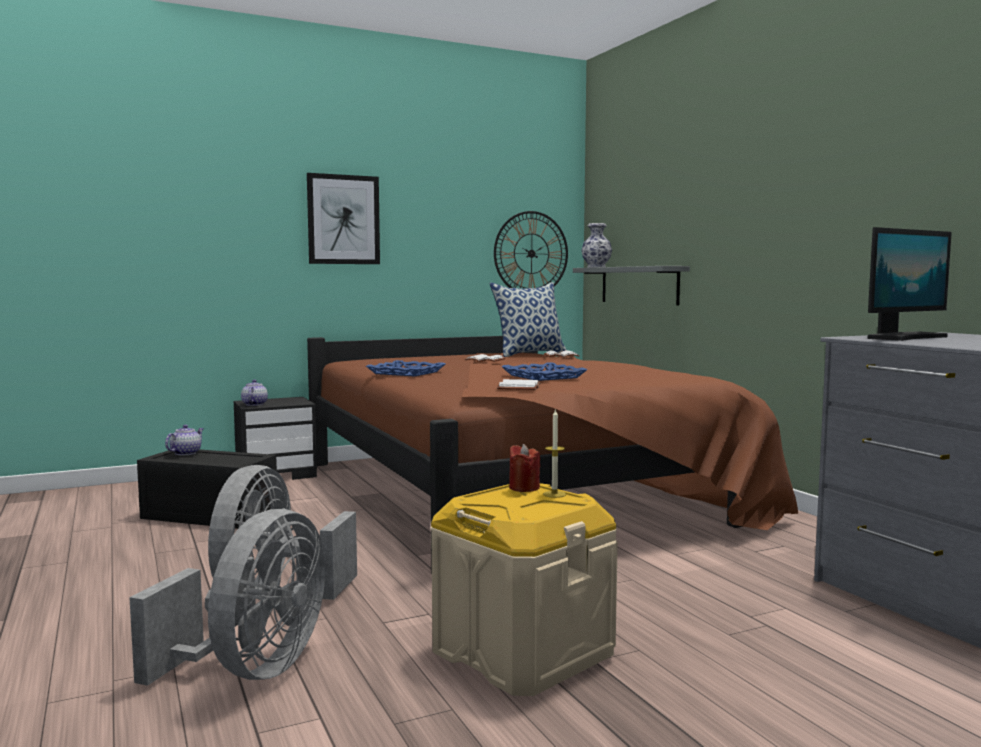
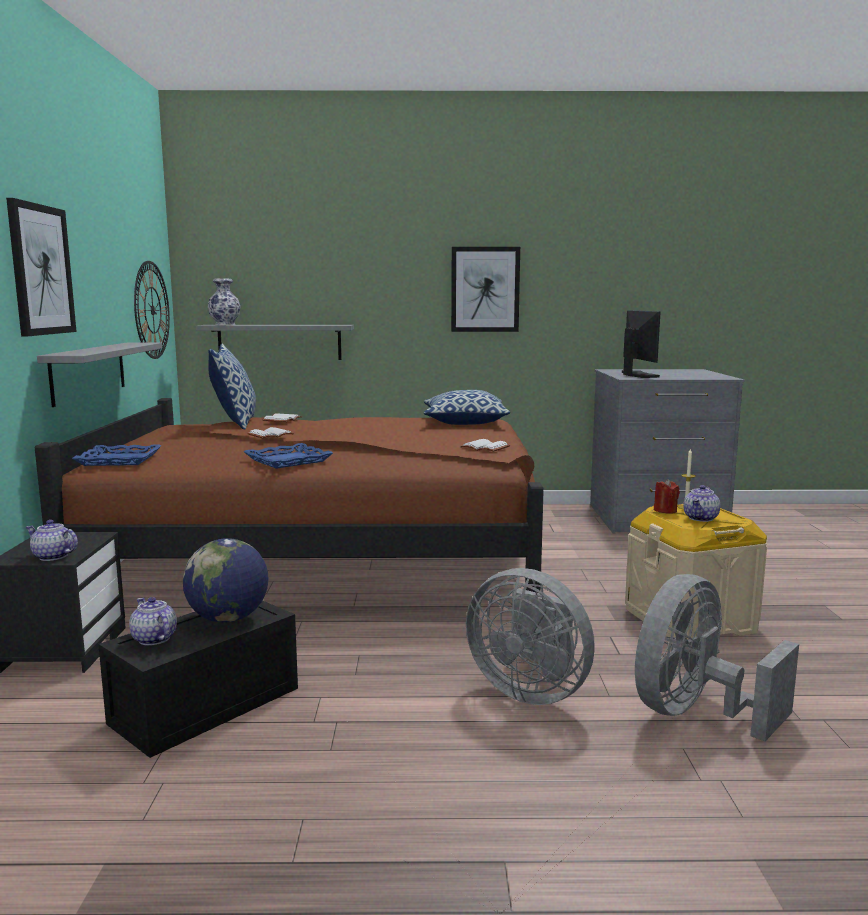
camera: 65 degrees left, 5 degrees up
(225, 458) = (228, 619): none -> globe
(252, 670) = (695, 713): grey fan -> grey fan turned 90 degrees counterclockwise
(402, 296) = (89, 372): none -> grey shelf
(505, 501) = (701, 518): none -> teapot
(543, 376) = (428, 437): blue tray -> blue tray (119, 460)
(661, 377) = (464, 422): none -> pillow
(808, 216) = (485, 289): none -> picture

